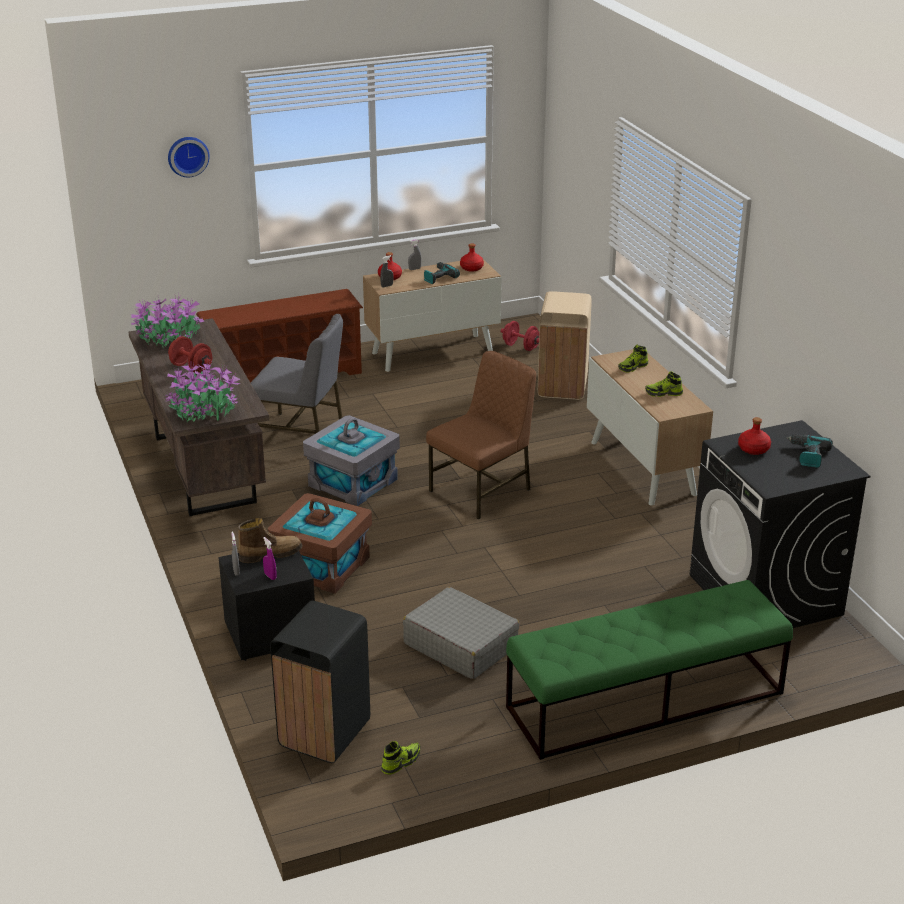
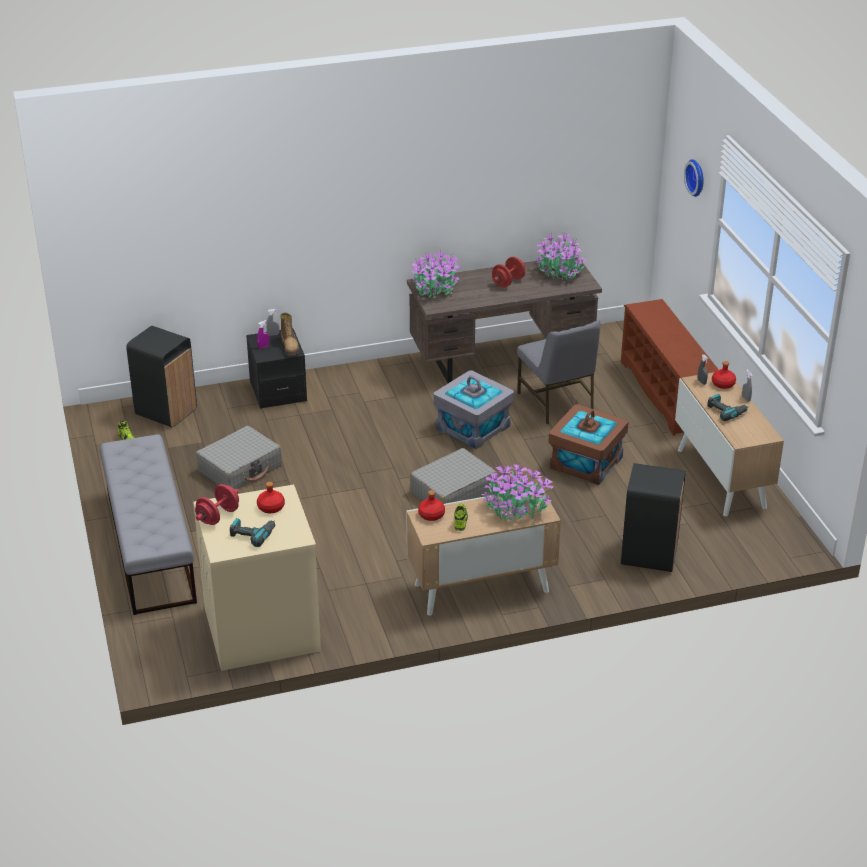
camera: 95 degrees right, 5 degrees up
(301, 434) = (556, 403): grey chair -> grey chair turned 45 degrees counterclockwise
(322, 567) = (353, 412): brown storage box -> brown storage box (586, 462)
(471, 268) = (752, 432): red bottle -> red bottle (431, 515)
(482, 490) = (452, 492): brown chair -> grey suitcase
(521, 347) = (740, 535): red dumbbell -> red dumbbell (218, 516)
(563, 386) = (649, 555): beige trash can -> black trash can
(633, 367) = (516, 509): shoe -> potted plant
(644, 700) = (150, 545): green bench -> grey bench
(766, 595) = (261, 630): black washing machine -> beige washing machine

